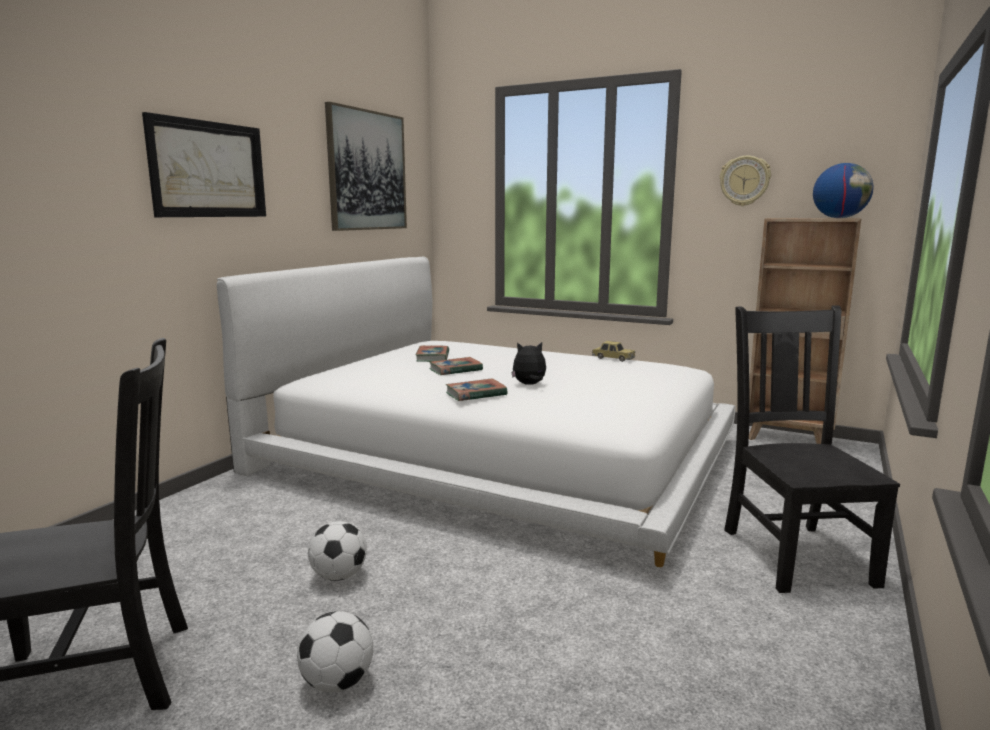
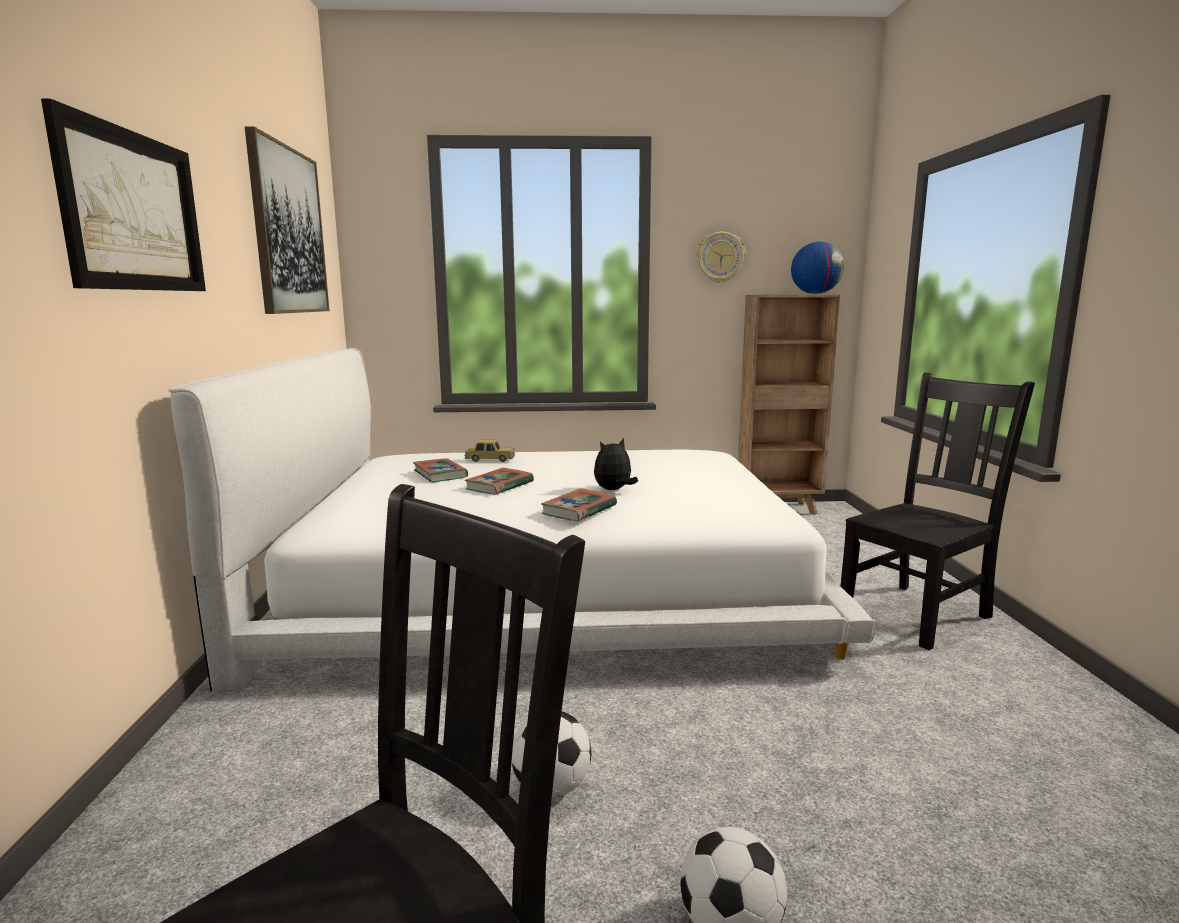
camera: 30 degrees left, 0 degrees up
(613, 358) = (635, 450): toy car -> toy car (490, 459)
(794, 554) = (918, 613): black chair -> black chair turned 90 degrees clockwise

